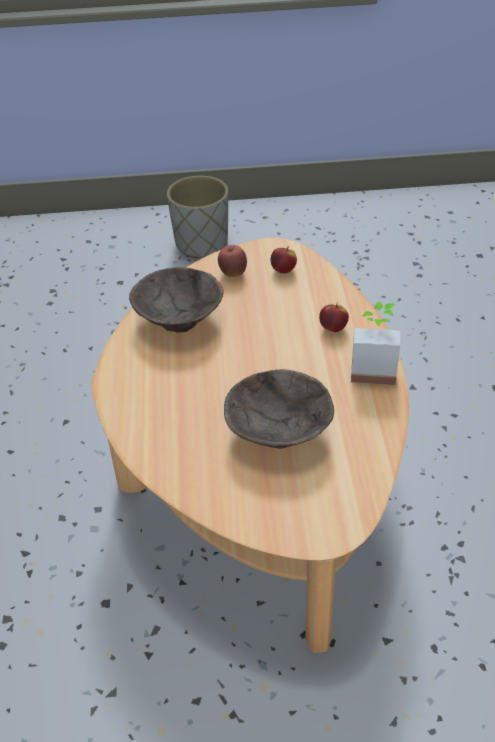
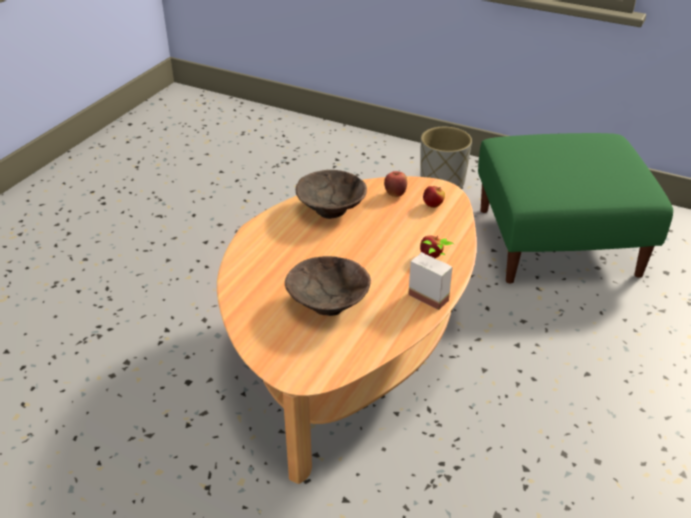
camera: 30 degrees right, 5 degrees down
(363, 262) = (558, 241): none -> green ottoman

